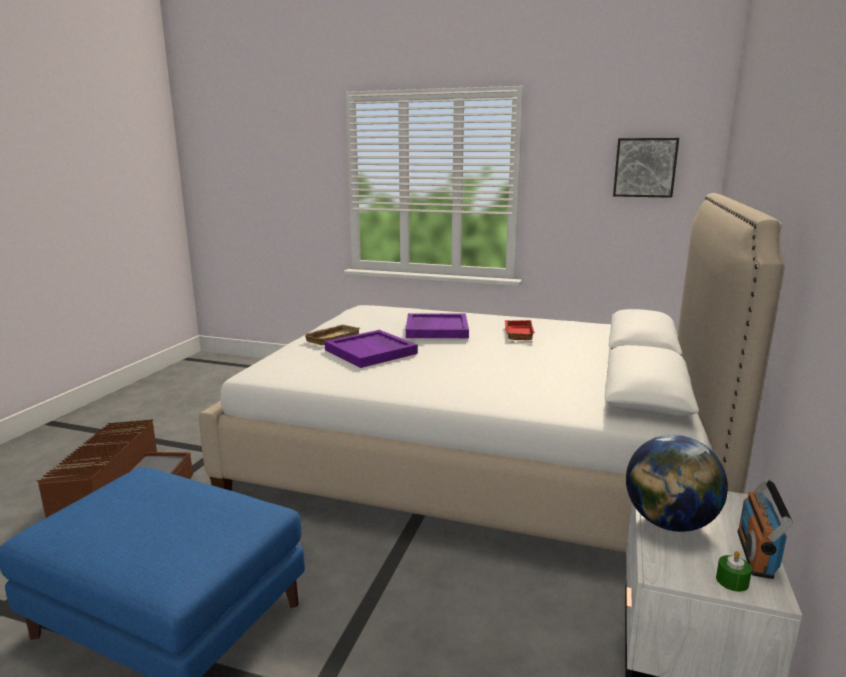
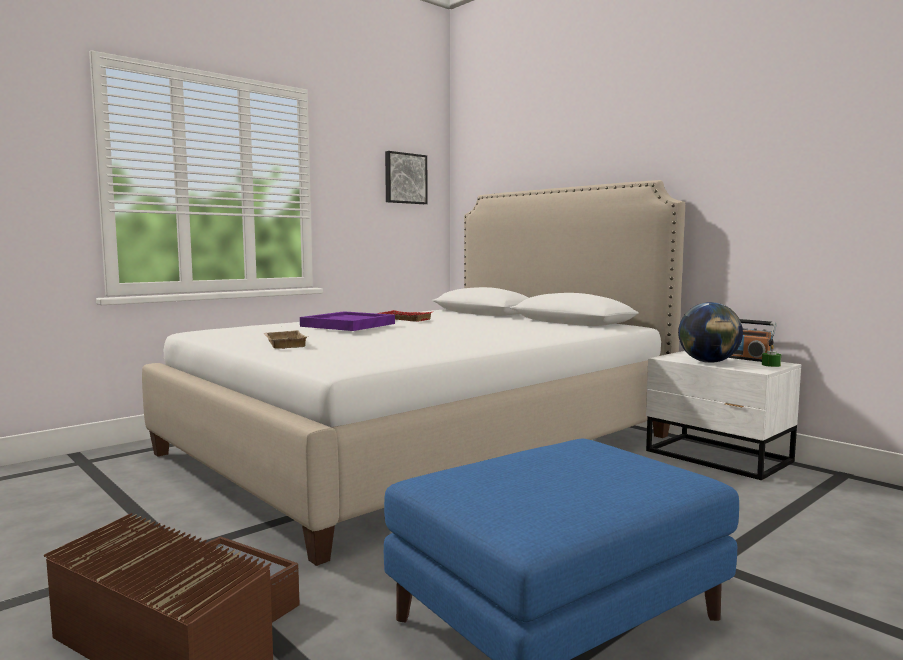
camera: 60 degrees left, 10 degrees down
(371, 351) = (363, 341): purple tray -> none

